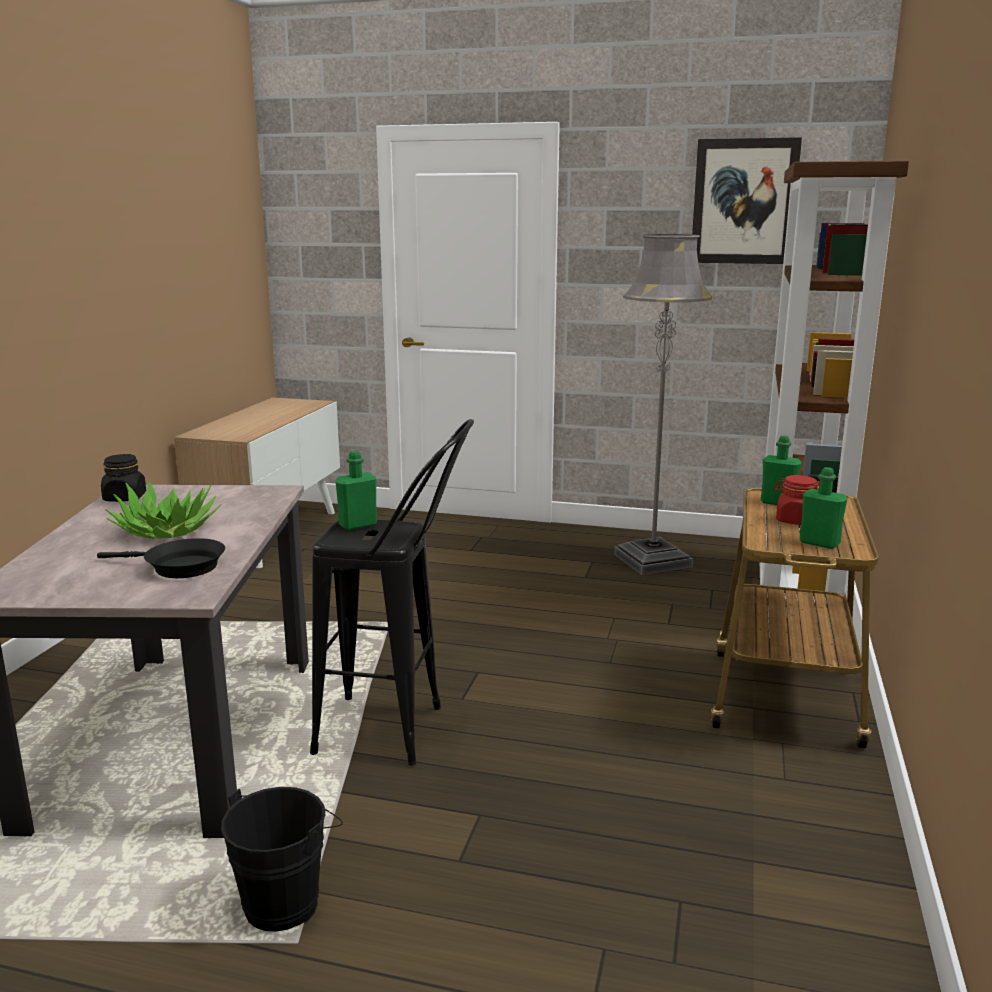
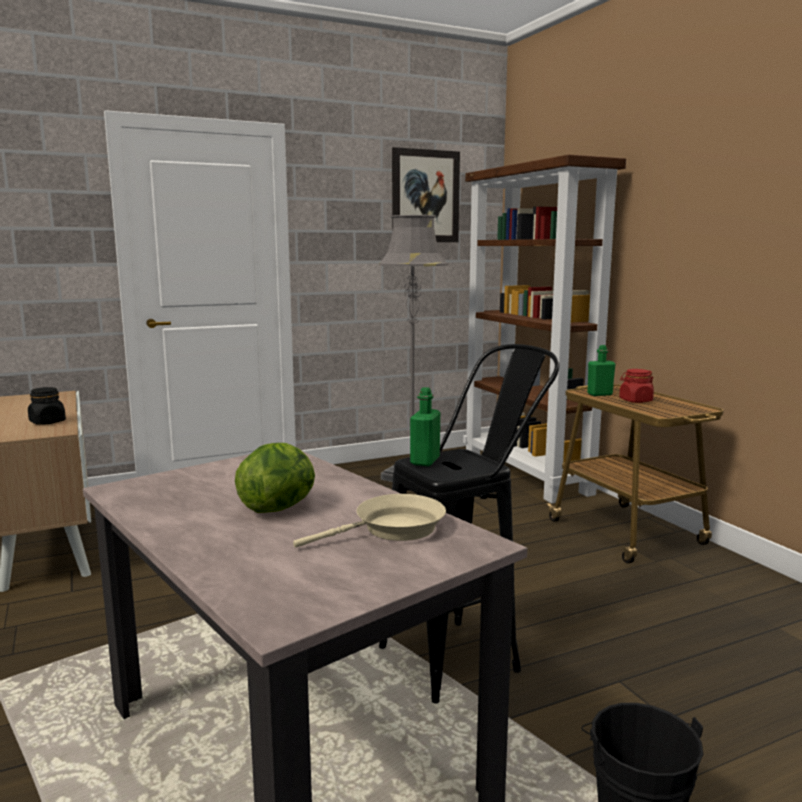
camera: 40 degrees left, 5 degrees down
(125, 498) = (137, 496): black jar -> black jar (47, 422)
(166, 530) = (279, 507): potted plant -> lettuce
(178, 567) = (393, 529): black frying pan -> beige frying pan
(819, 543) = (679, 408): green bottle -> none

